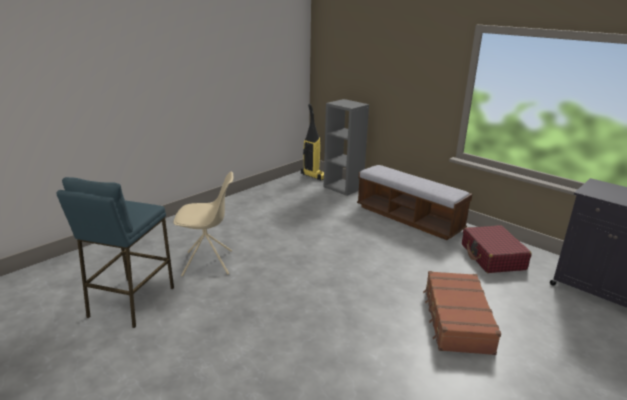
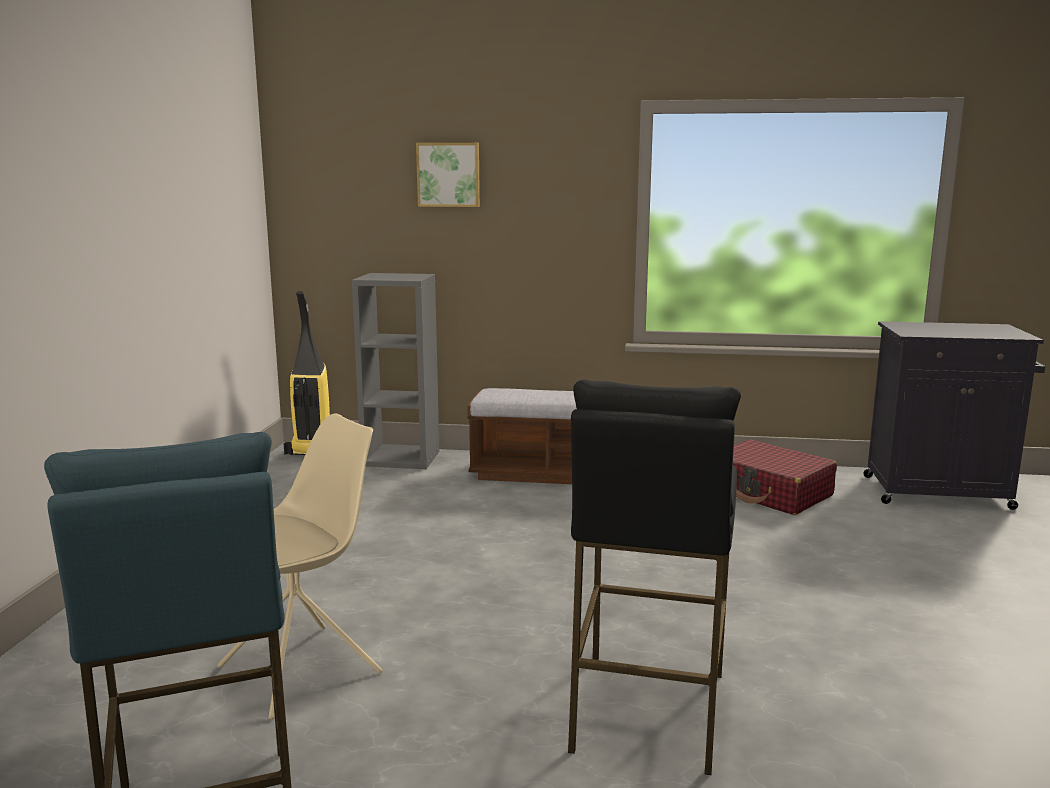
camera: 35 degrees left, 10 degrees down
(292, 327) = (646, 711): none -> black stool
(381, 55) = (448, 174): none -> picture
(456, 320) = (855, 591): brown suitcase -> none

